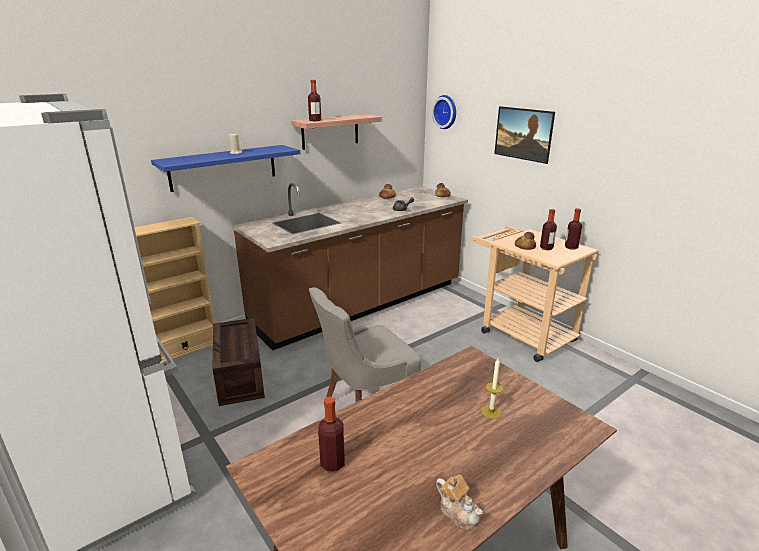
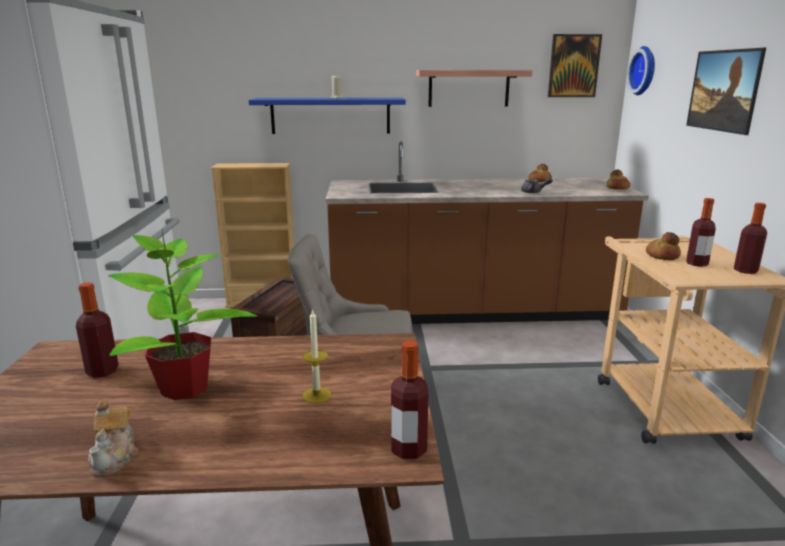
camera: 35 degrees right, 5 degrees down
(315, 120) = (438, 69): bottle -> bottle (408, 449)
(396, 108) = (573, 66): none -> picture
(412, 446) = (185, 388): none -> potted plant

